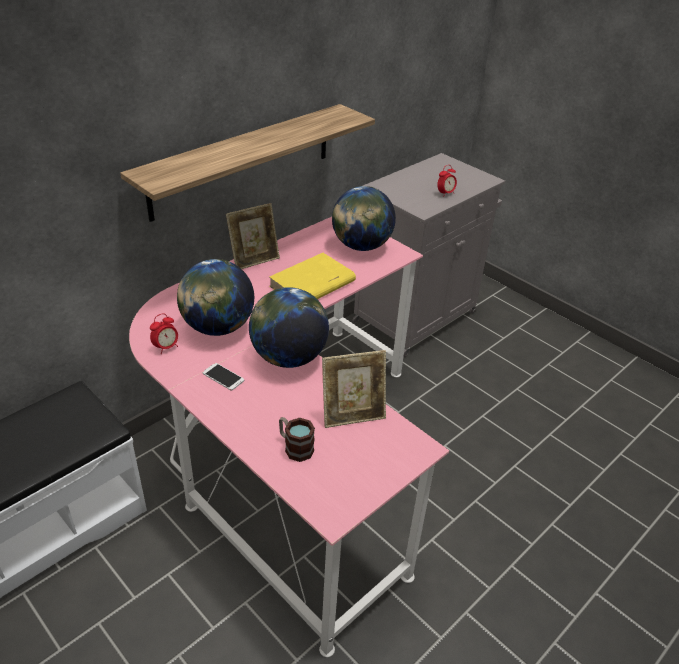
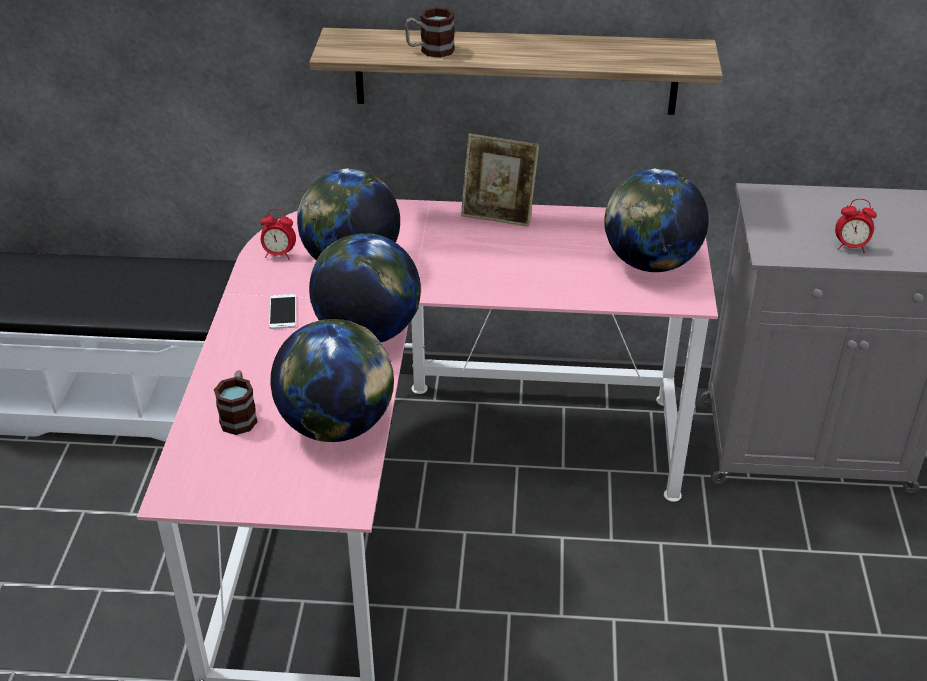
camera: 50 degrees right, 0 degrees up
(214, 160) = (430, 50): none -> mug
(312, 284) = (517, 274): yellow book -> none
(352, 414) = (337, 426): picture frame -> globe

